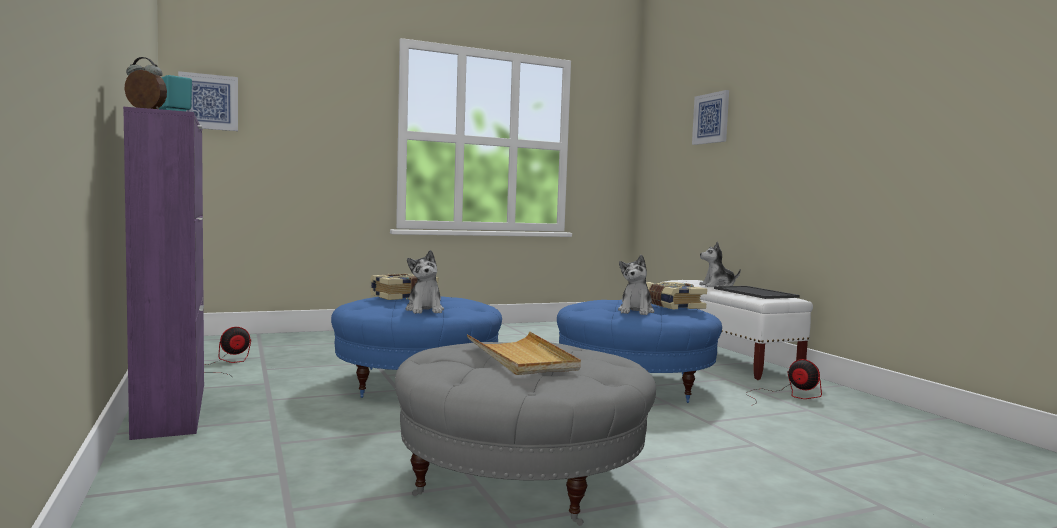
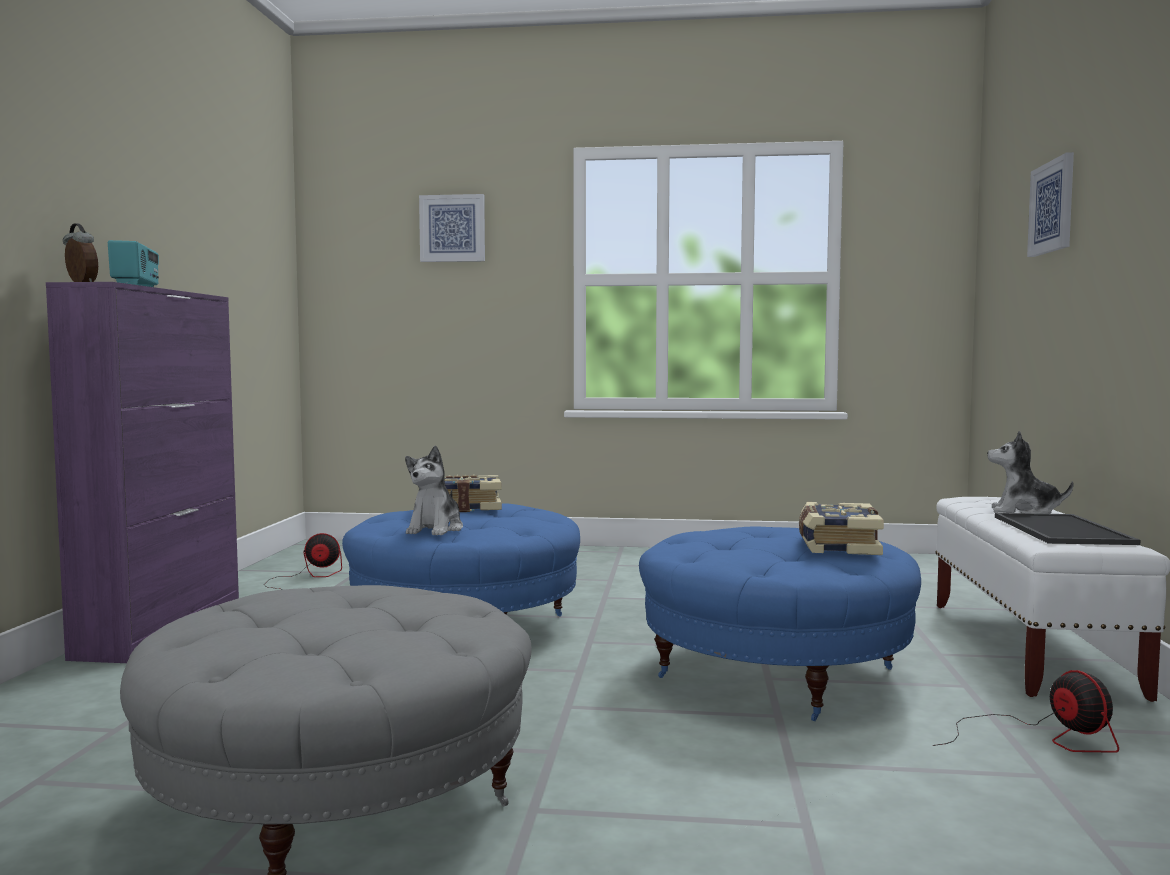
camera: 30 degrees right, 0 degrees up
(208, 102) = (346, 260): picture -> picture (452, 228)
(522, 358) = (322, 619): beige tray -> none
(636, 311) = (744, 552): plush toy -> none

